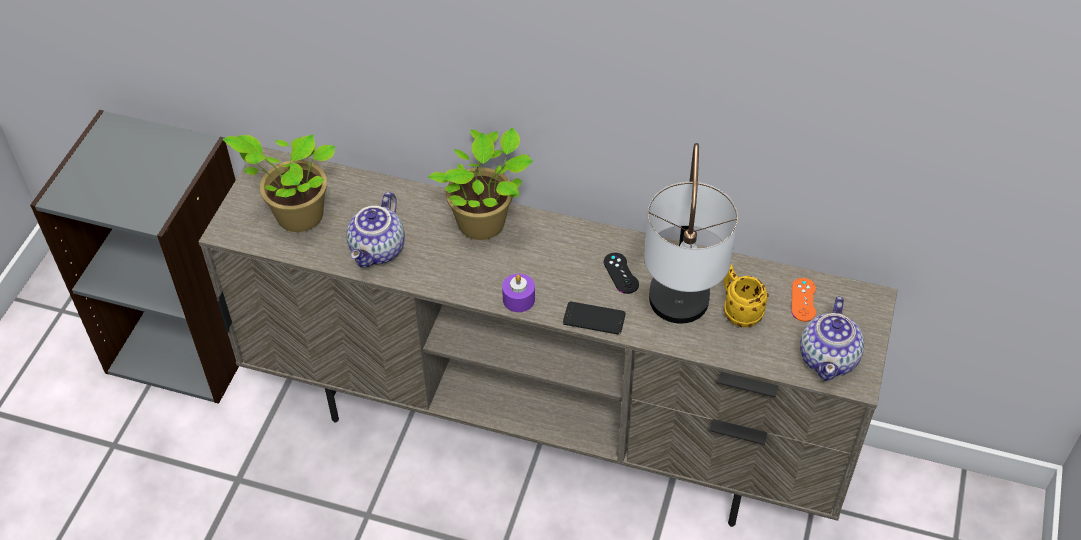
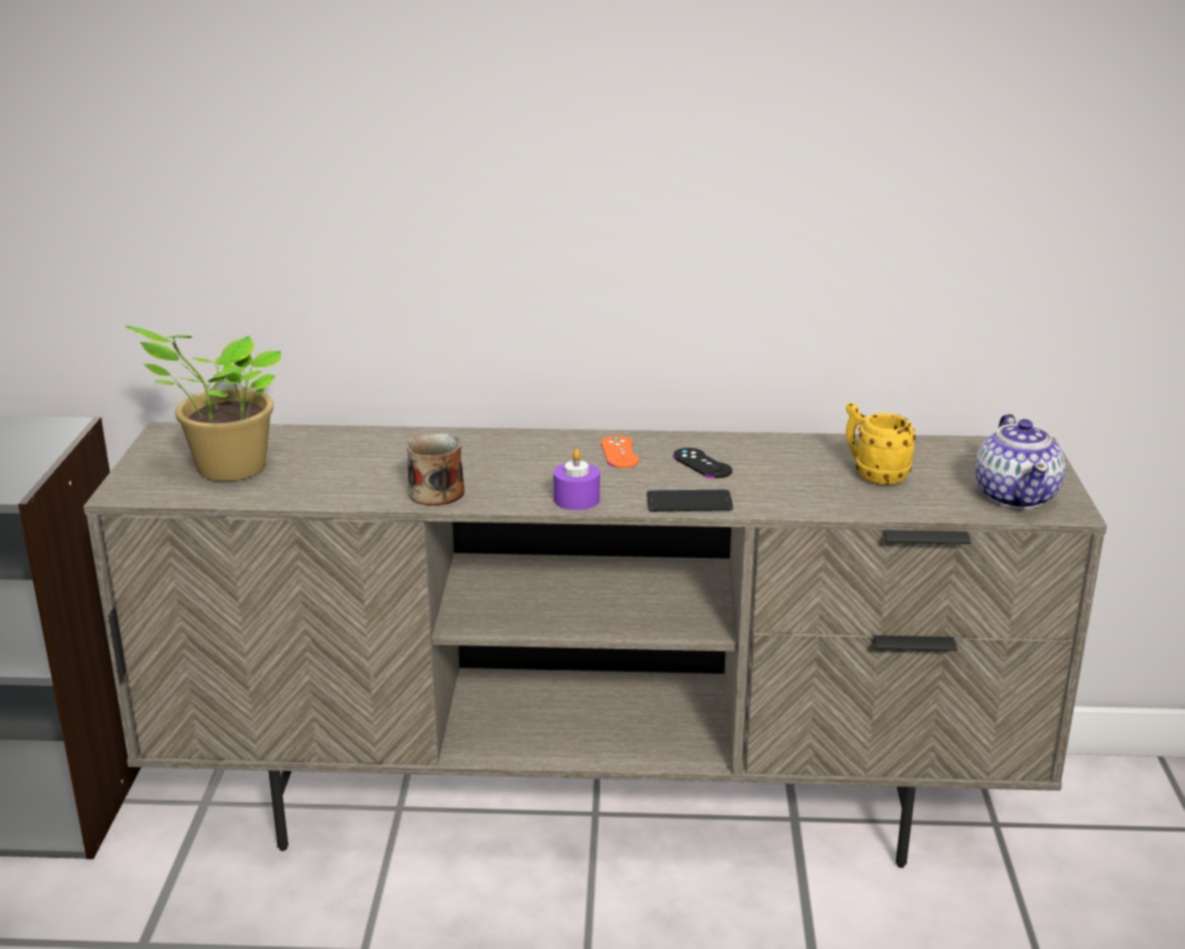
camera: 15 degrees left, 25 degrees down
(379, 251) = (358, 483): teapot -> none
(427, 270) = (436, 491): none -> mug
(485, 224) = (498, 447): potted plant -> none
(677, 323) = (802, 493): table lamp -> none
(803, 300) = (948, 457): orange game controller -> orange game controller (619, 452)

